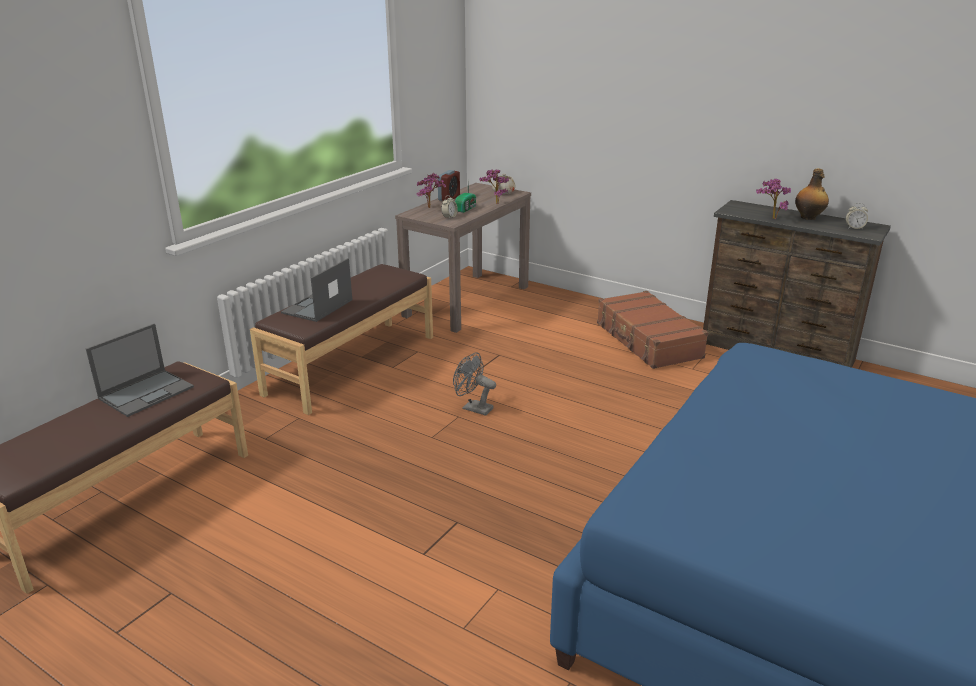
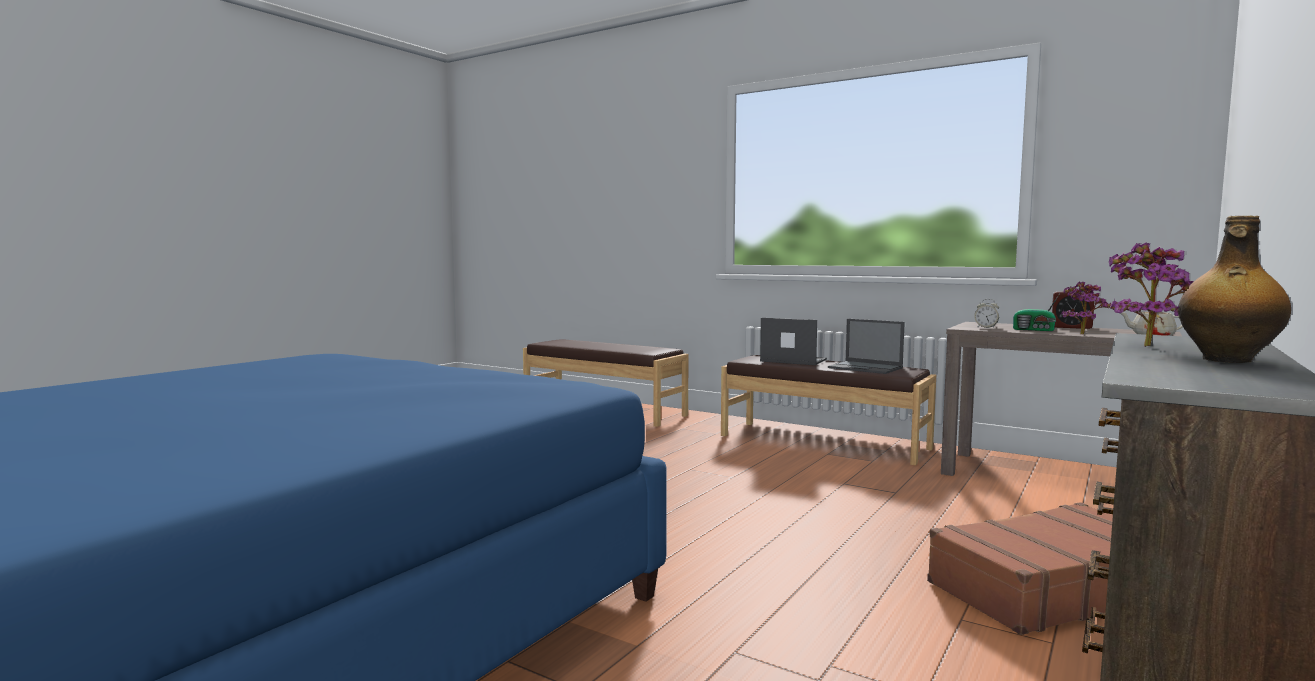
camera: 90 degrees right, 20 degrees down
(147, 392) = (634, 347): laptop -> laptop (866, 368)
(431, 208) = (1012, 325): potted plant -> none
(473, 408) = (752, 482): grey fan -> none
(854, 228) = (1203, 376): alarm clock -> none

